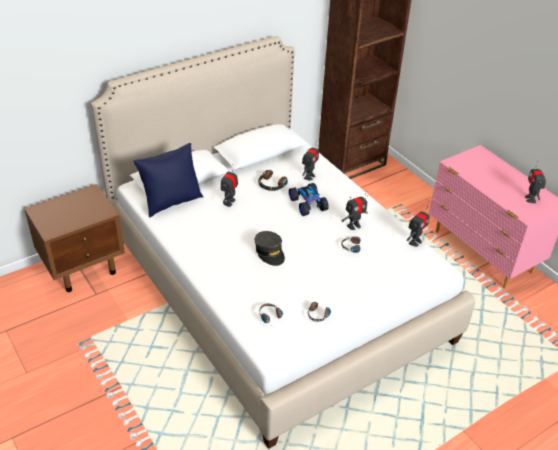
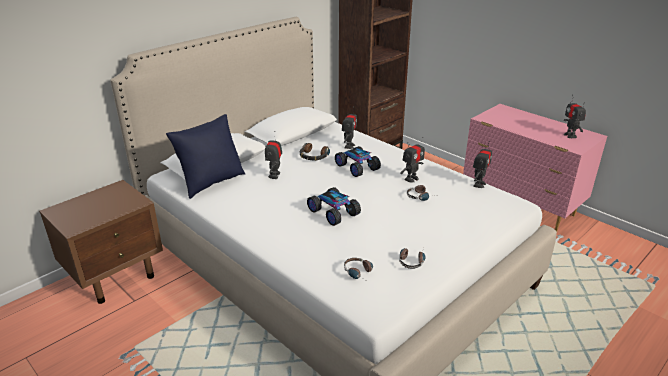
camera: 10 degrees left, 10 degrees down
(270, 252) = (334, 212): grey cap -> toy car

